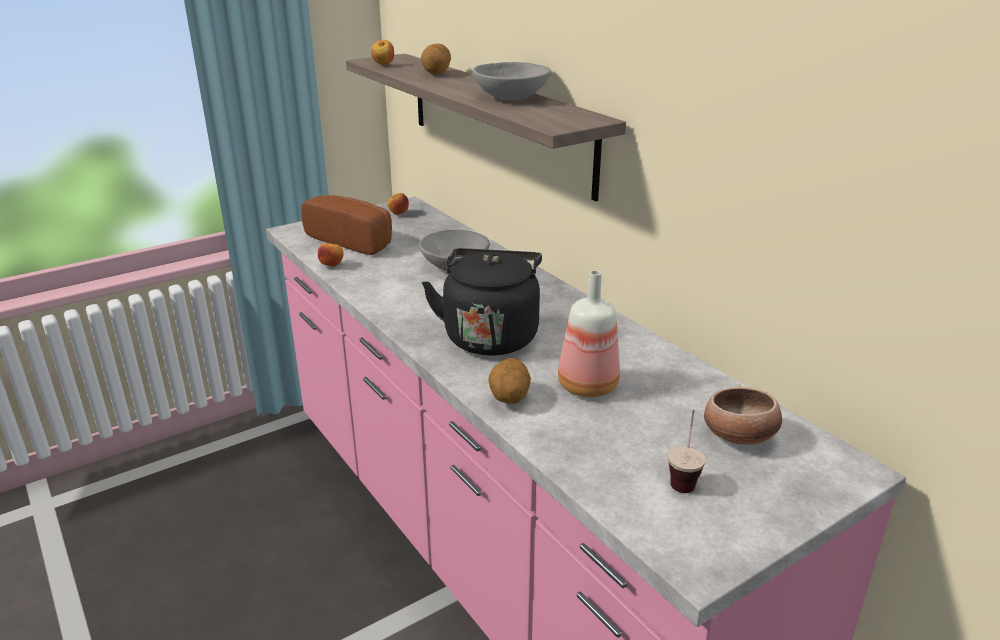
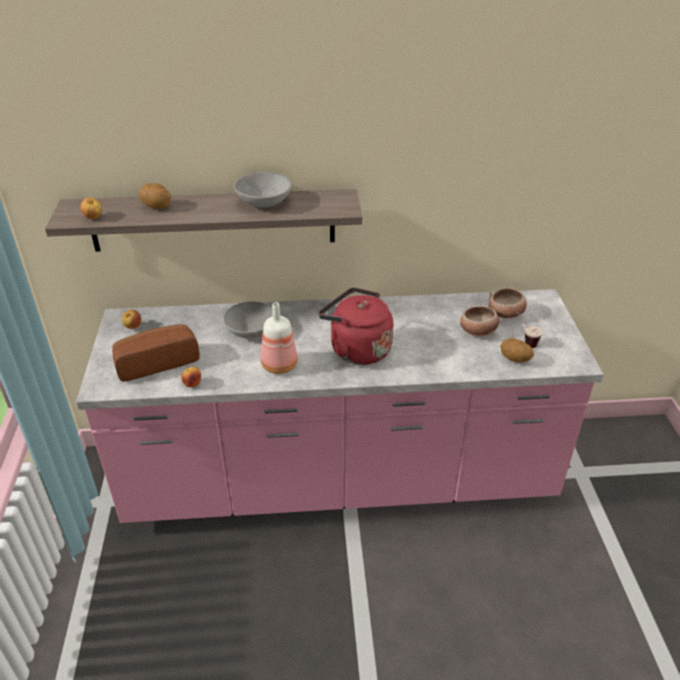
camera: 60 degrees left, 10 degrees up
(491, 335) = (357, 349): black kettle -> red kettle
(509, 398) = (428, 367): potato -> potato (514, 360)
(585, 386) = (435, 338): bottle -> bottle (279, 366)
(650, 420) = (478, 331): none -> bowl

